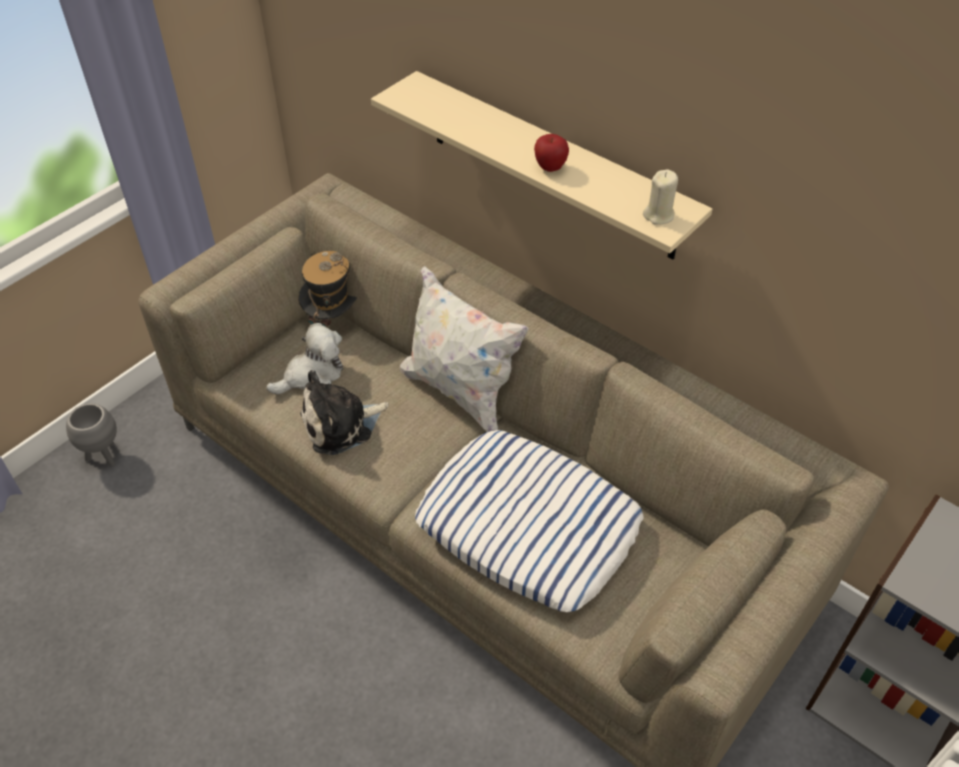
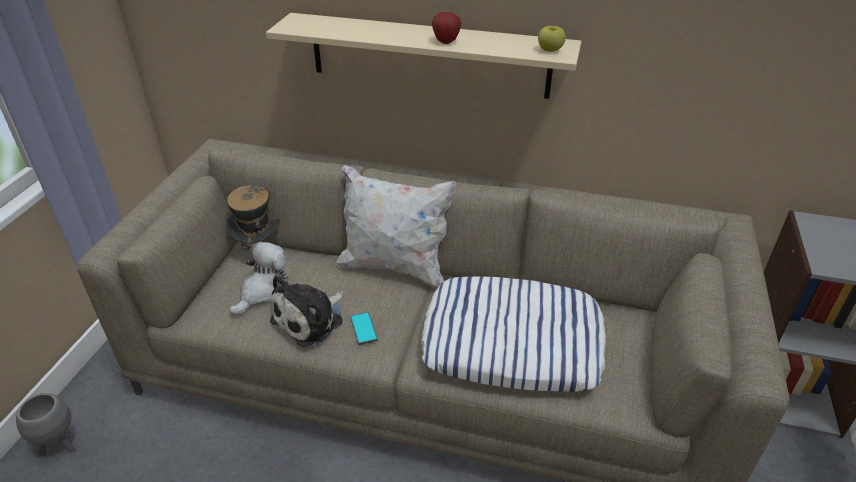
camera: 25 degrees left, 10 degrees down
(386, 453) = (363, 328): none -> phone
(659, 215) = (550, 50): beige candle -> apple

